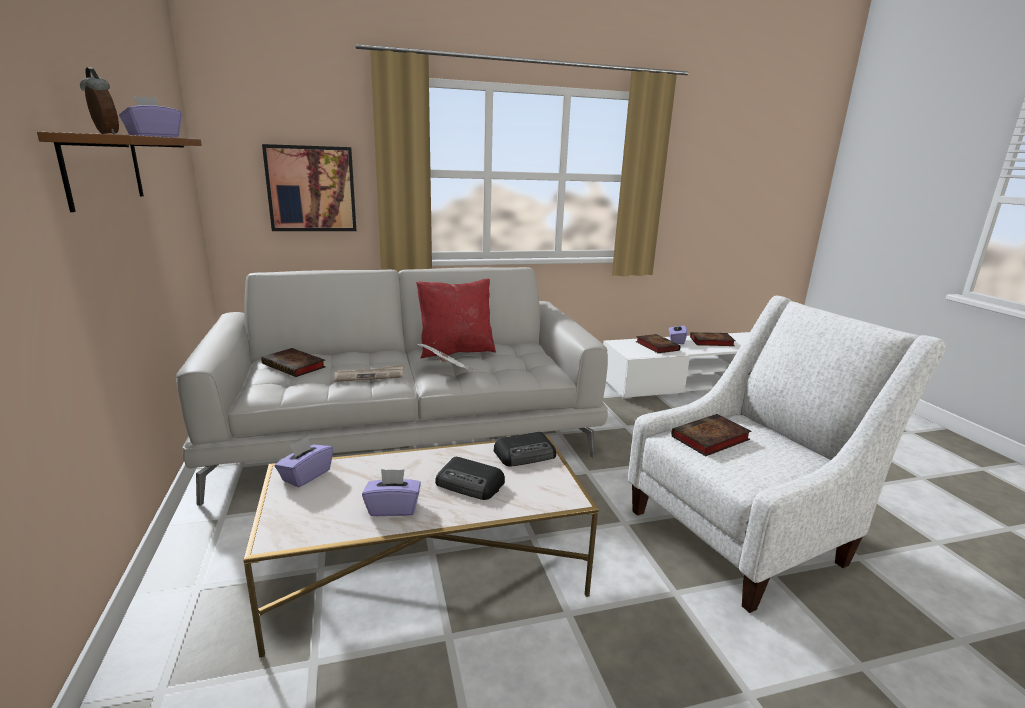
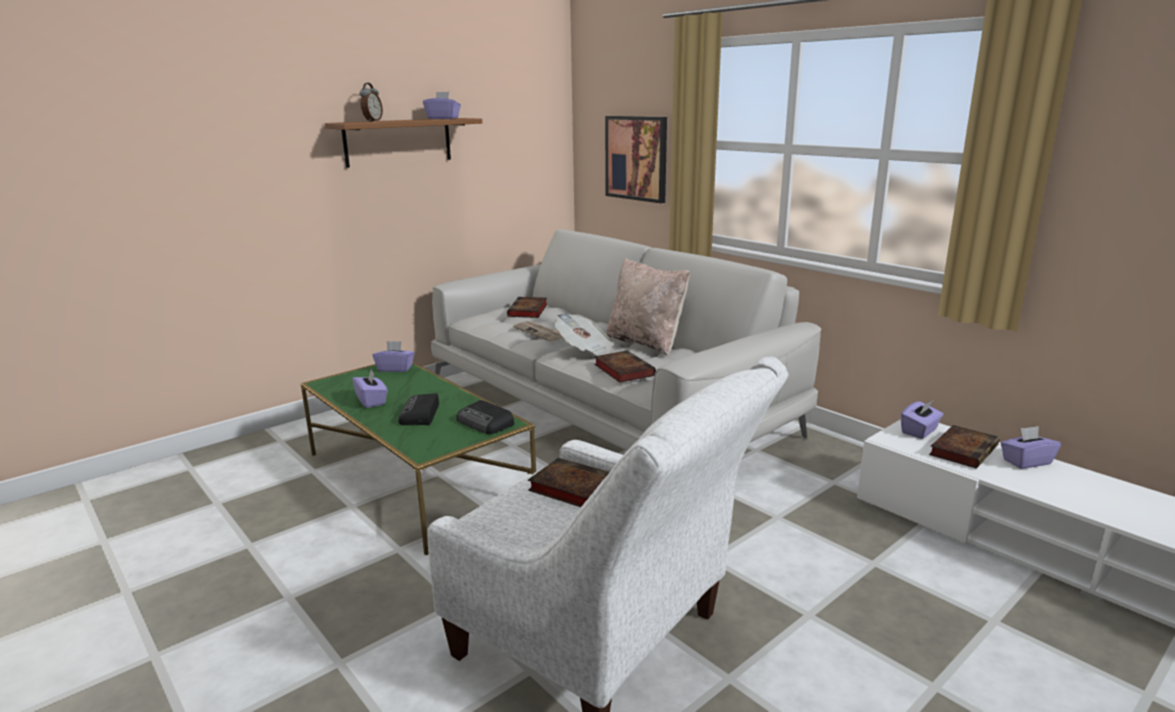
camera: 65 degrees right, 0 degrees up
(427, 569) = (417, 478): white coffee table -> green coffee table
(456, 351) = (646, 342): red pillow -> beige pillow
(627, 346) = (919, 431): none -> purple tissue box
(710, 342) = (1092, 491): book -> book (622, 370)

